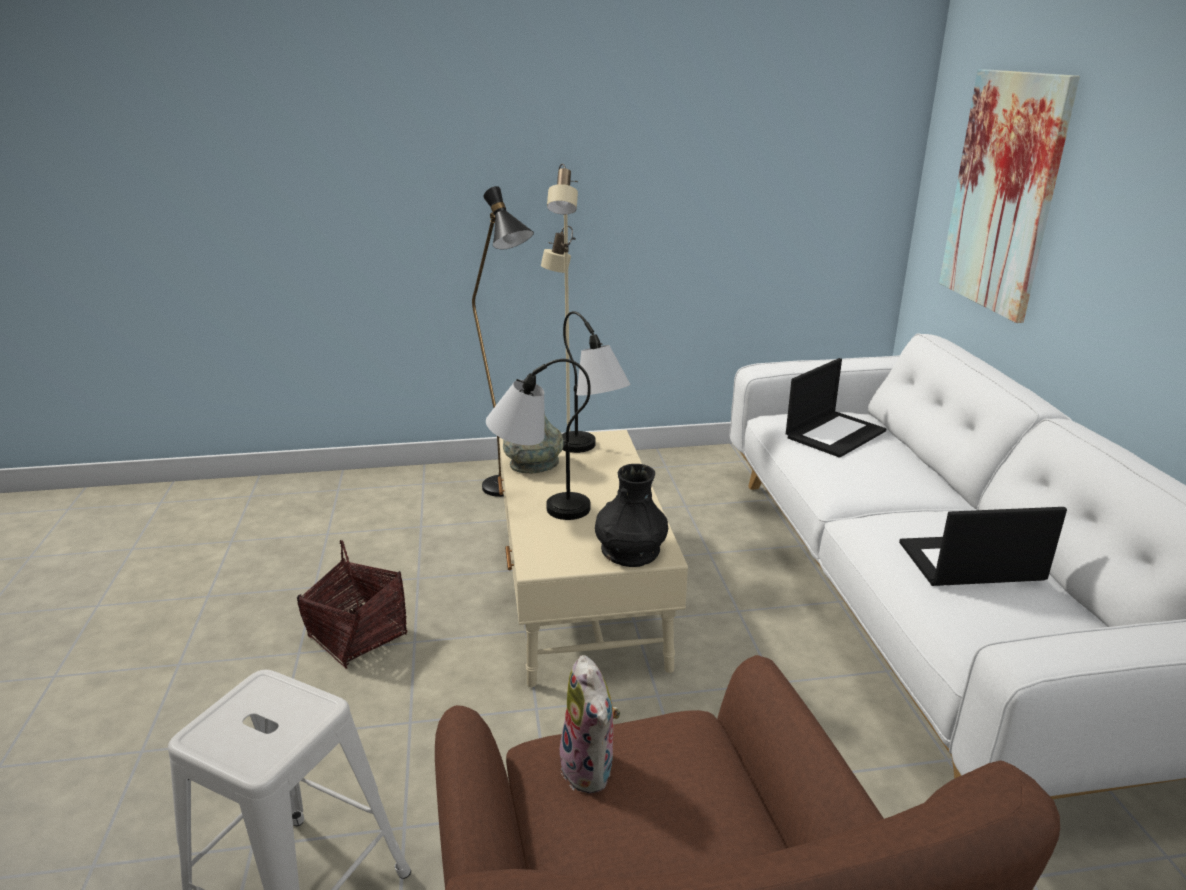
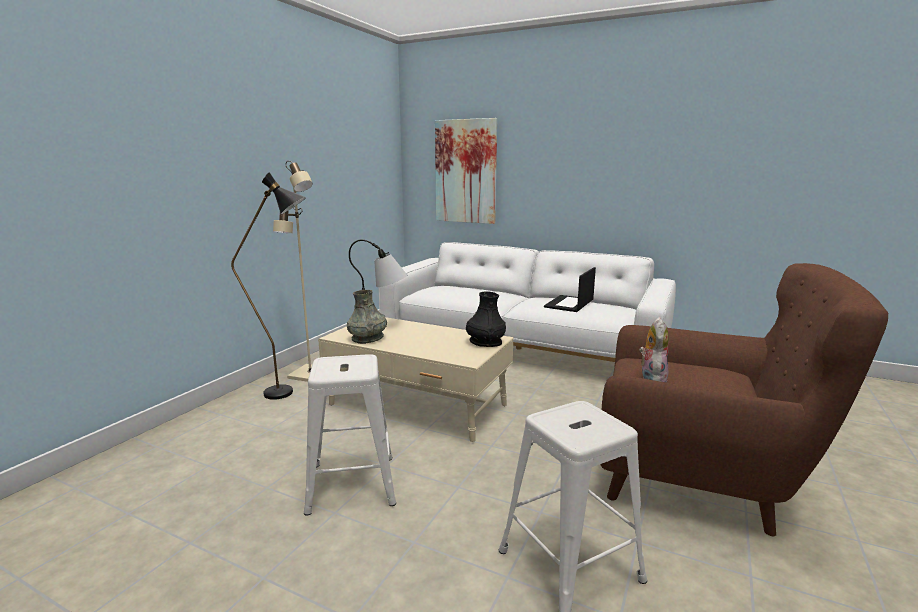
camera: 55 degrees left, 10 degrees down
(357, 636) = (351, 484): basket -> white stool
(538, 505) = (412, 347): table lamp -> none
(591, 769) = (651, 378): plush toy -> plush toy turned 90 degrees counterclockwise
(835, 433) = (450, 291): laptop -> none

